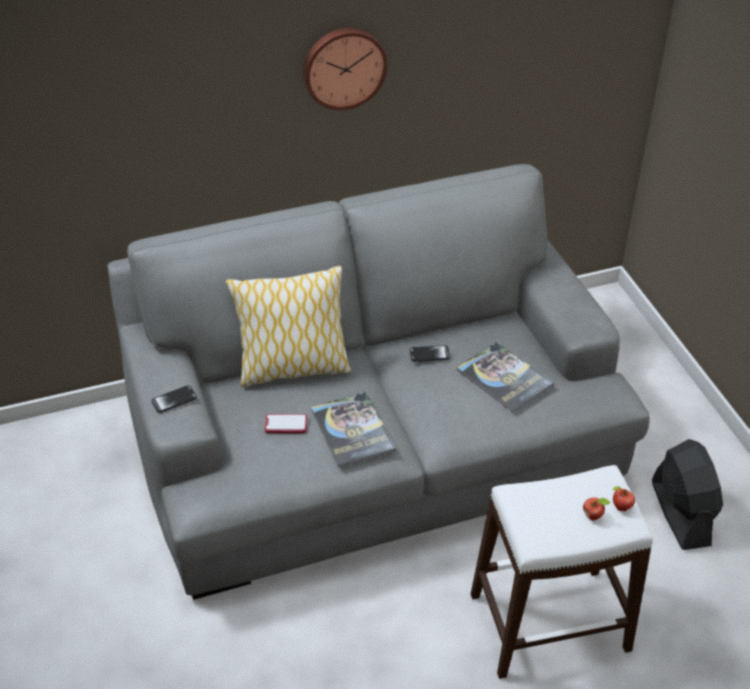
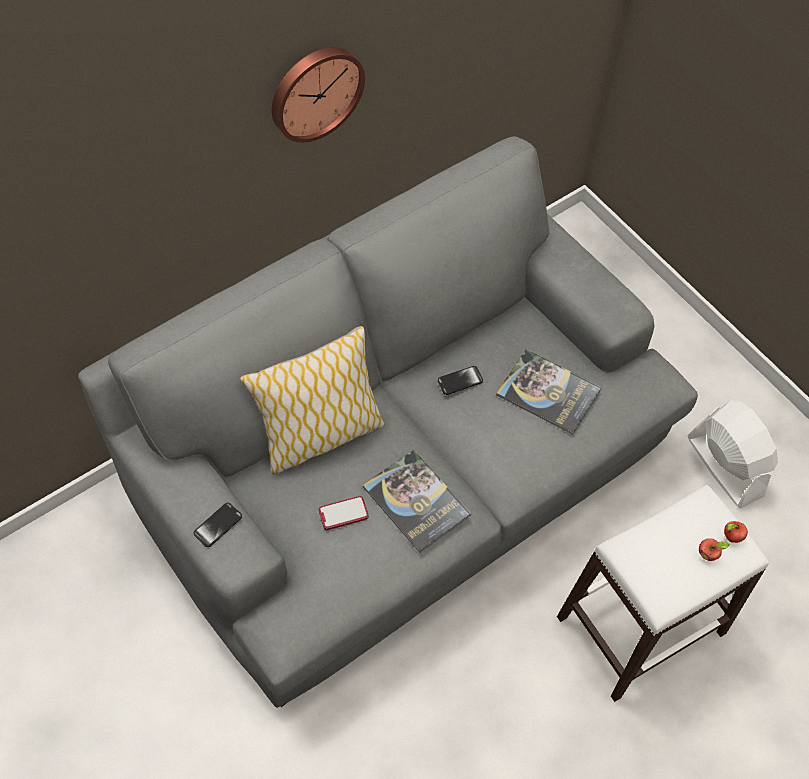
camera: 20 degrees left, 15 degrees up
(680, 513) = (724, 466): black fan -> white fan

